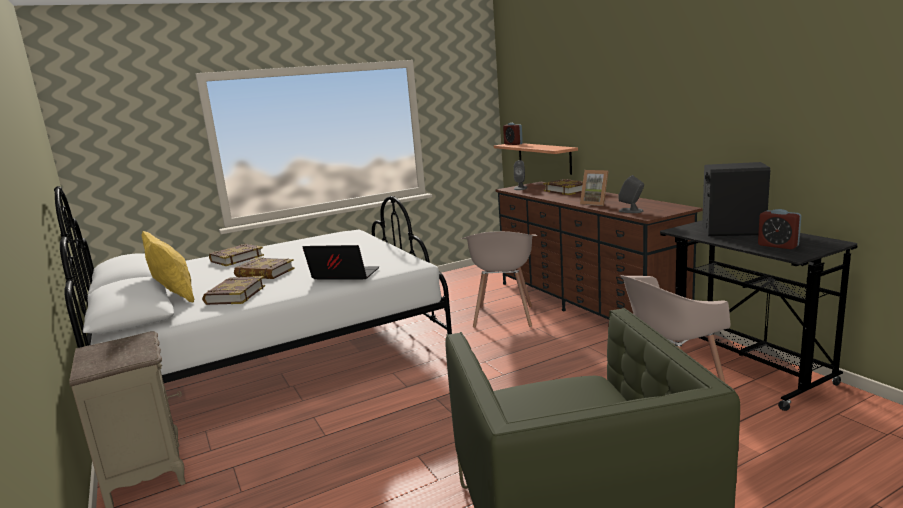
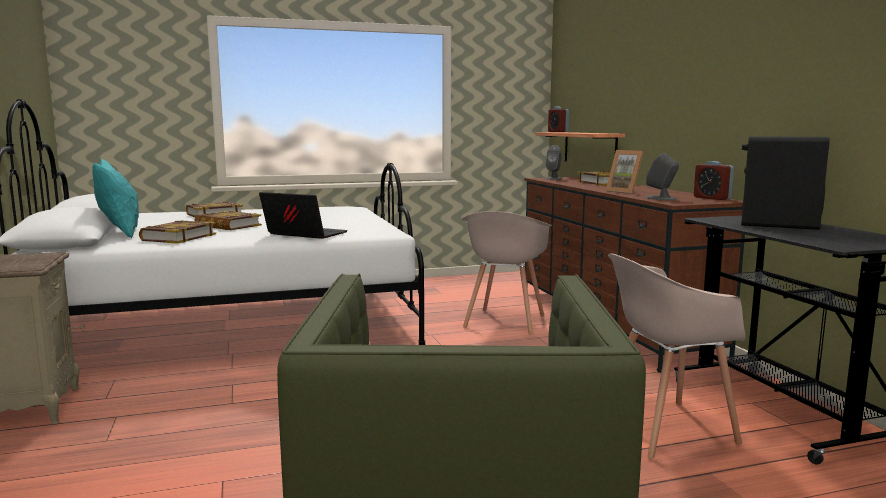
camera: 10 degrees right, 5 degrees down
(174, 297) = (119, 233): yellow pillow -> turquoise pillow
(778, 245) = (827, 238): alarm clock -> alarm clock (712, 198)

